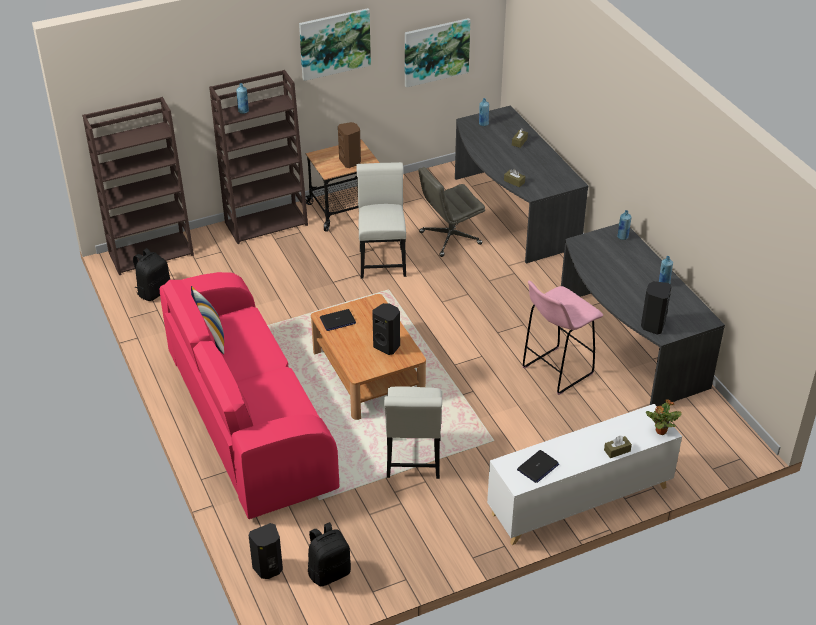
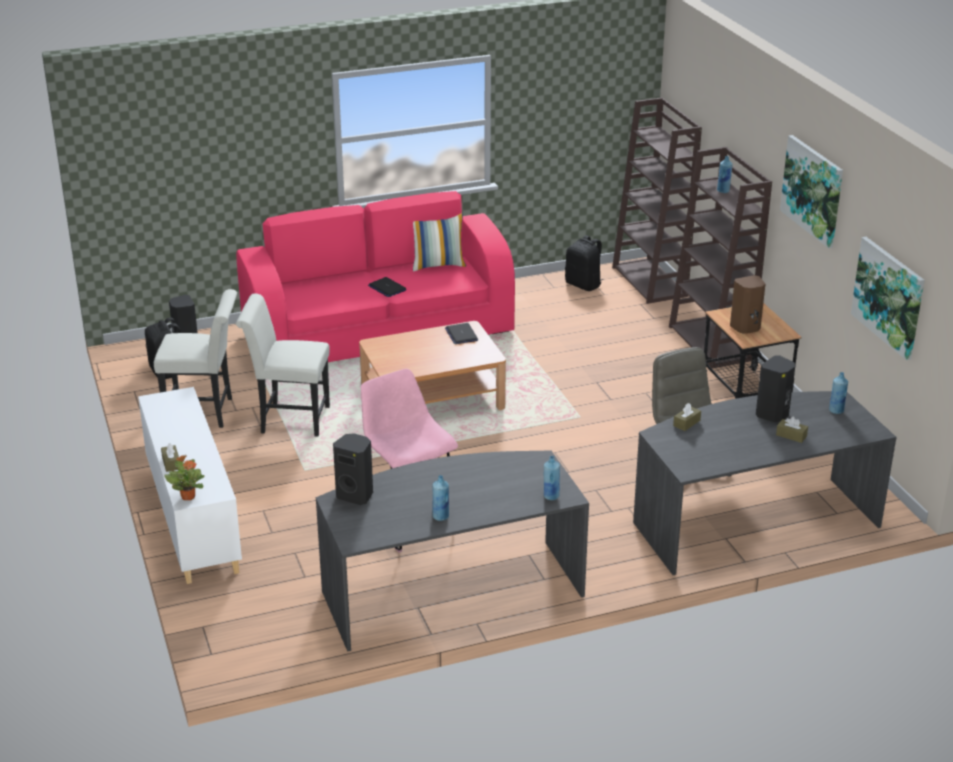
camera: 95 degrees right, 10 degrees down
(382, 260) = (639, 415): white chair -> white chair (205, 412)
(387, 346) = (412, 360): black speaker -> black speaker (773, 415)
(538, 467) = (170, 412): laptop -> laptop (387, 288)

